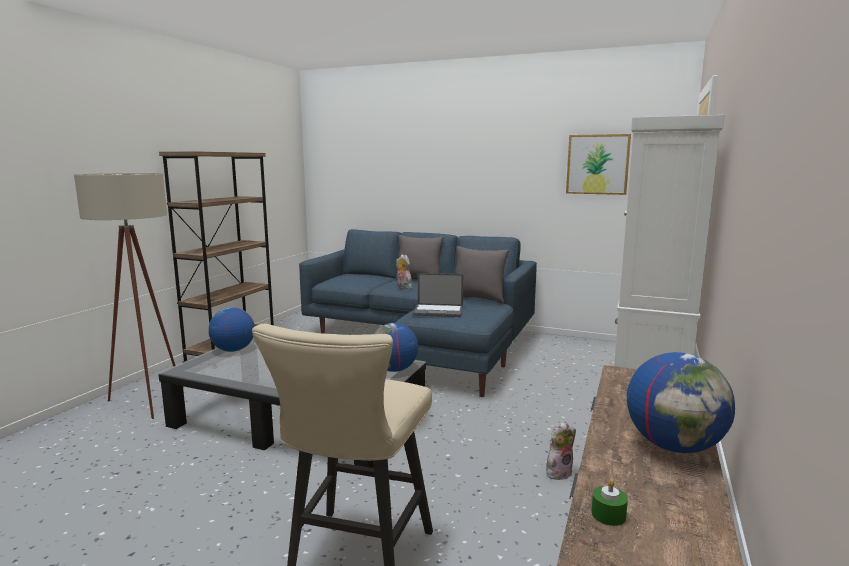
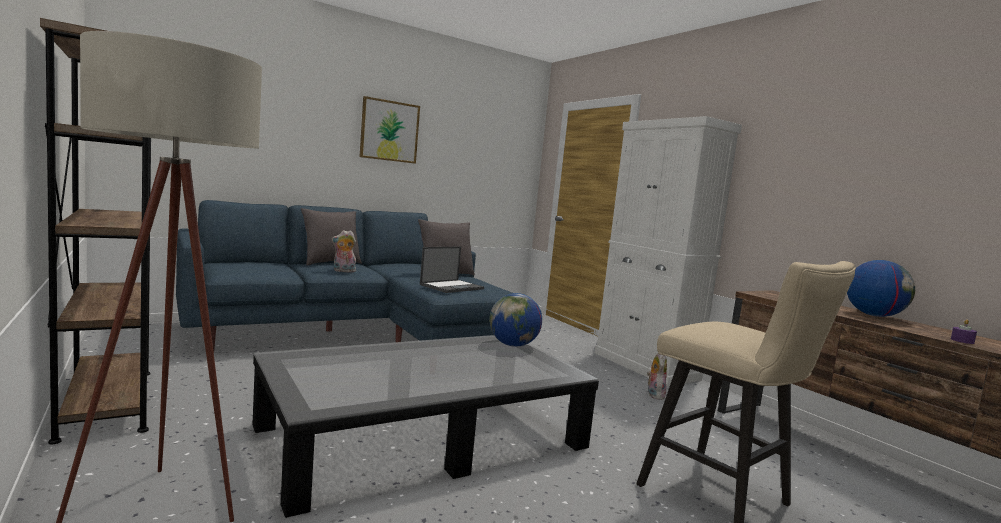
camera: 55 degrees left, 5 degrees down
(233, 350) = (301, 371): globe -> none
(597, 164) = (480, 148): picture -> picture (389, 131)
(608, 515) = (962, 341): green candle -> purple candle

